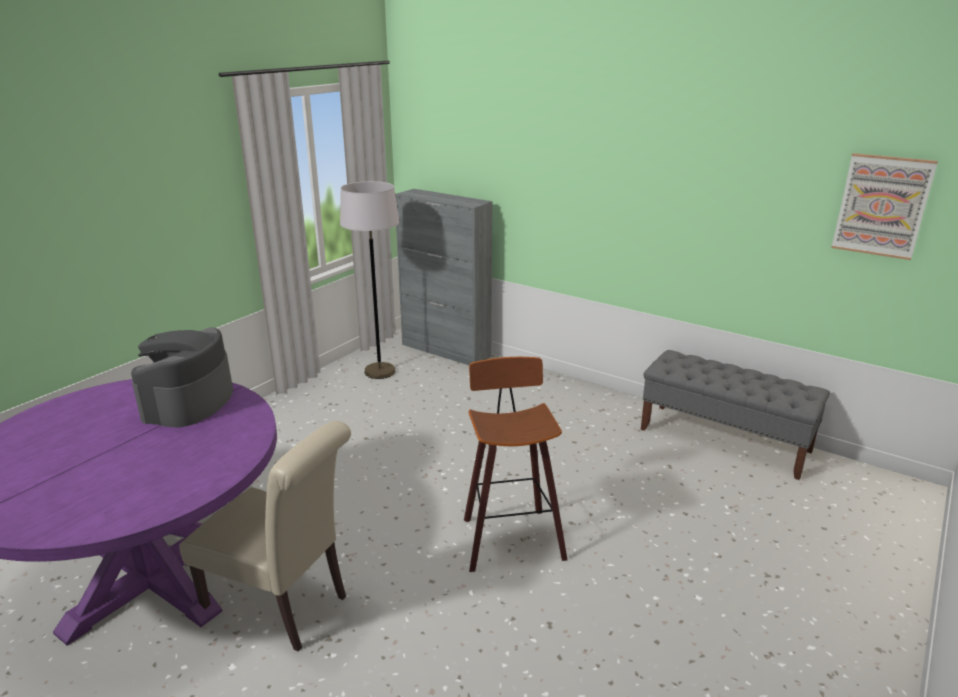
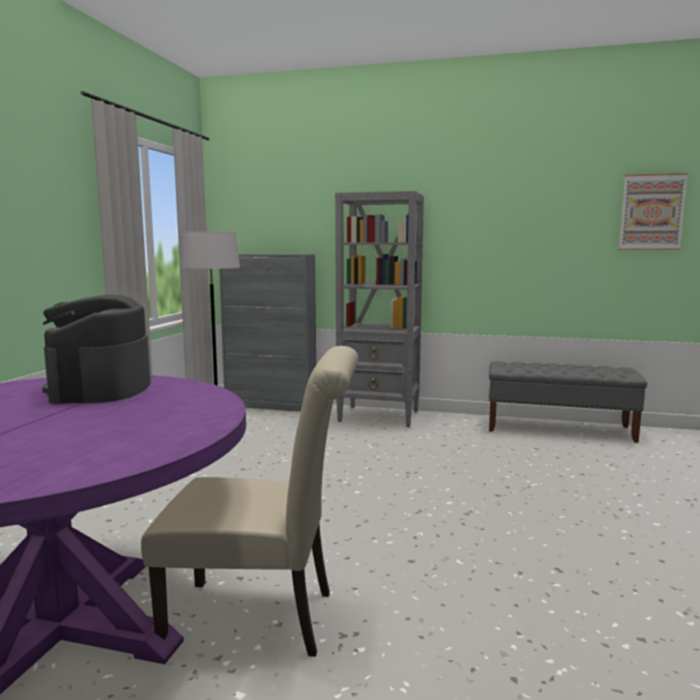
camera: 20 degrees left, 15 degrees down
(509, 537) = (453, 514): stool -> none
(542, 386) = (379, 416): none -> grey bookcase

